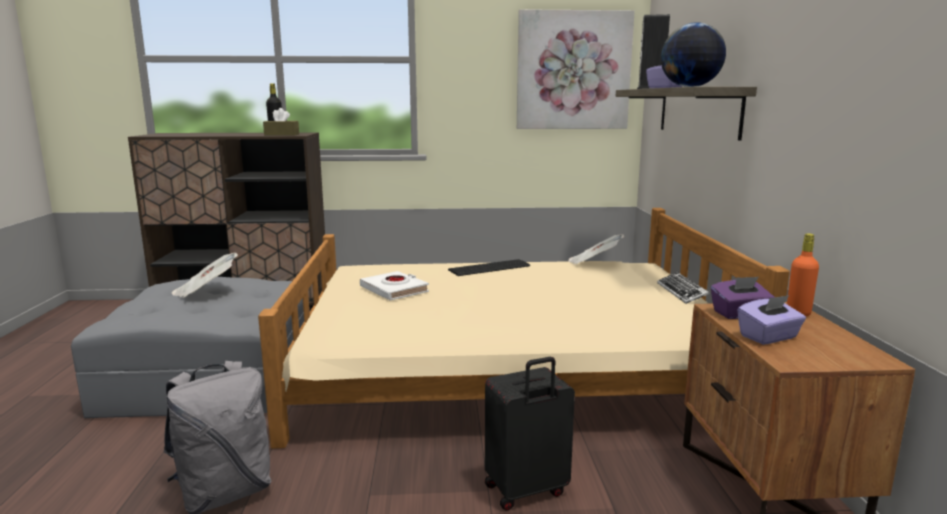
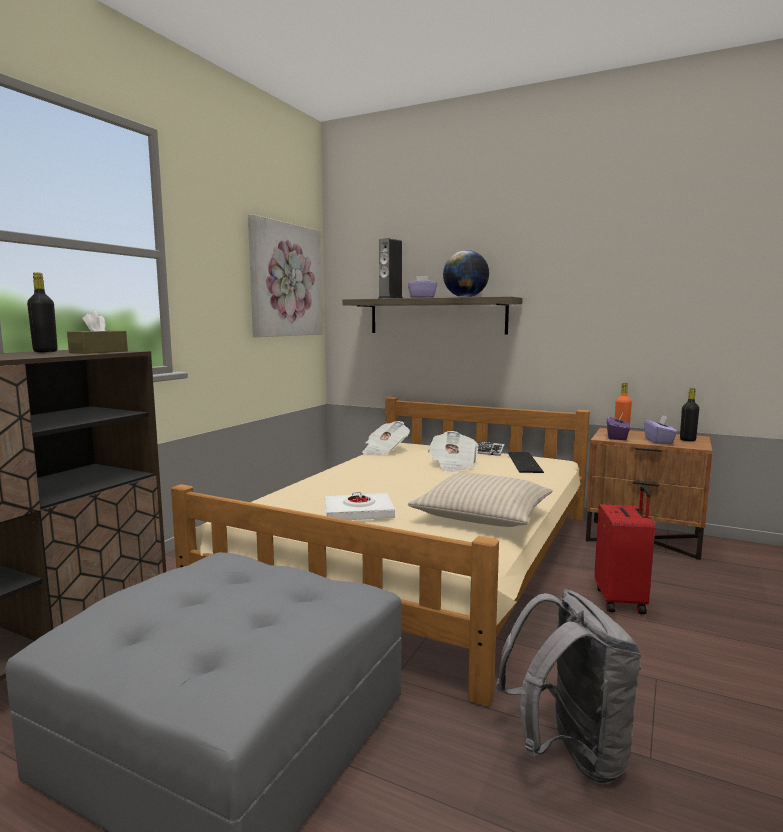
camera: 60 degrees left, 5 degrees down
(206, 292) = (205, 601): newspaper -> newspaper (453, 465)
(438, 325) = (482, 515): none -> beige pillow
(491, 268) = (345, 474): keyboard -> keyboard (526, 462)
(526, 491) = (621, 600): black suitcase -> red suitcase
(828, 354) = (687, 440): none -> black bottle

